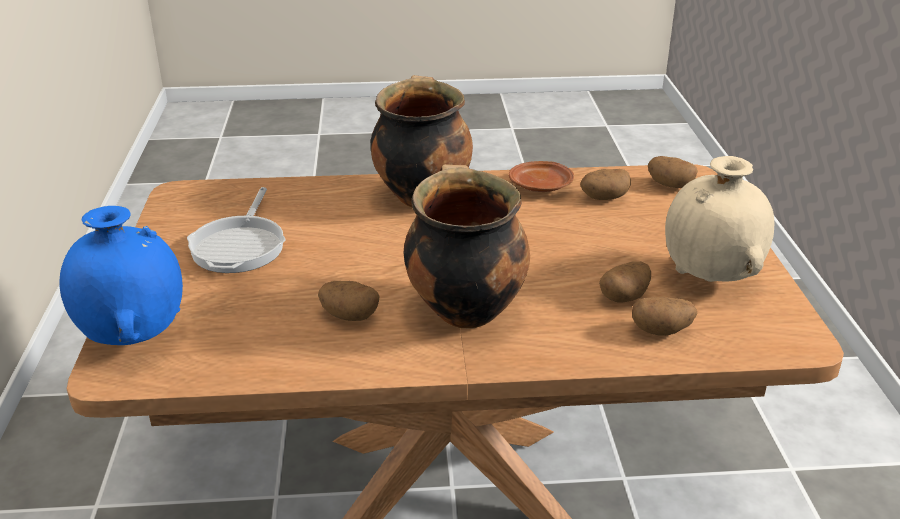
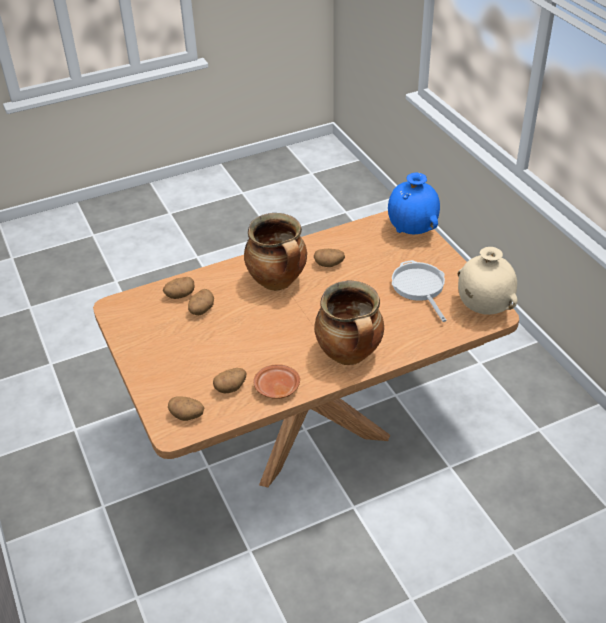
camera: 160 degrees right, 10 degrees up
(710, 279) = (156, 335): beige vase -> beige vase (483, 308)

